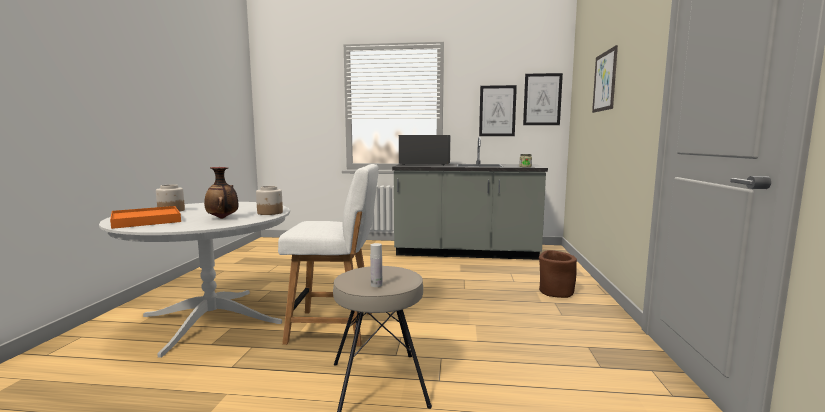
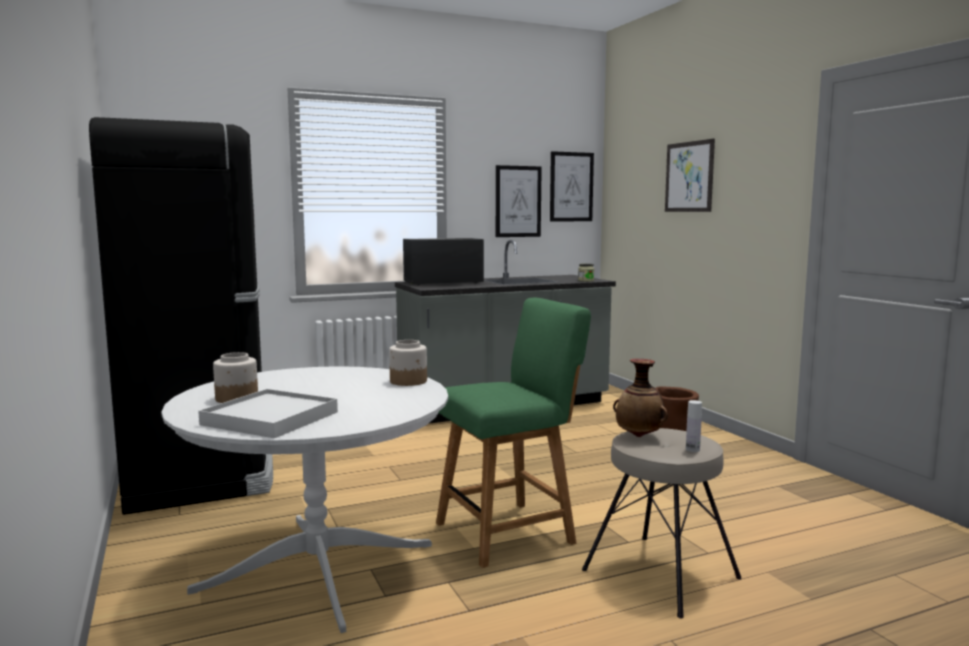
camera: 30 degrees left, 0 degrees up
(146, 220) = (270, 418): orange tray -> white tray
(223, 218) = (376, 398): vase -> vase (639, 436)
(254, 259) = (200, 470): none -> black fridge
(336, 327) = (510, 531): white chair -> green chair

